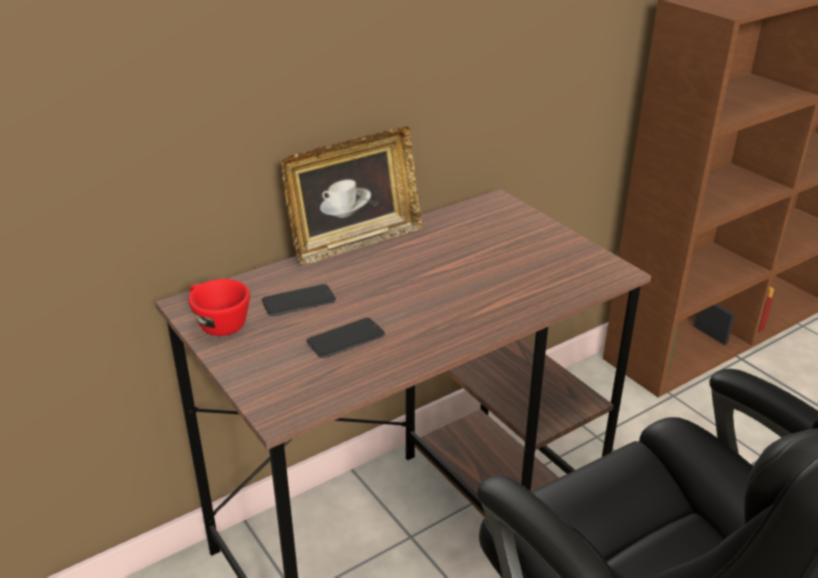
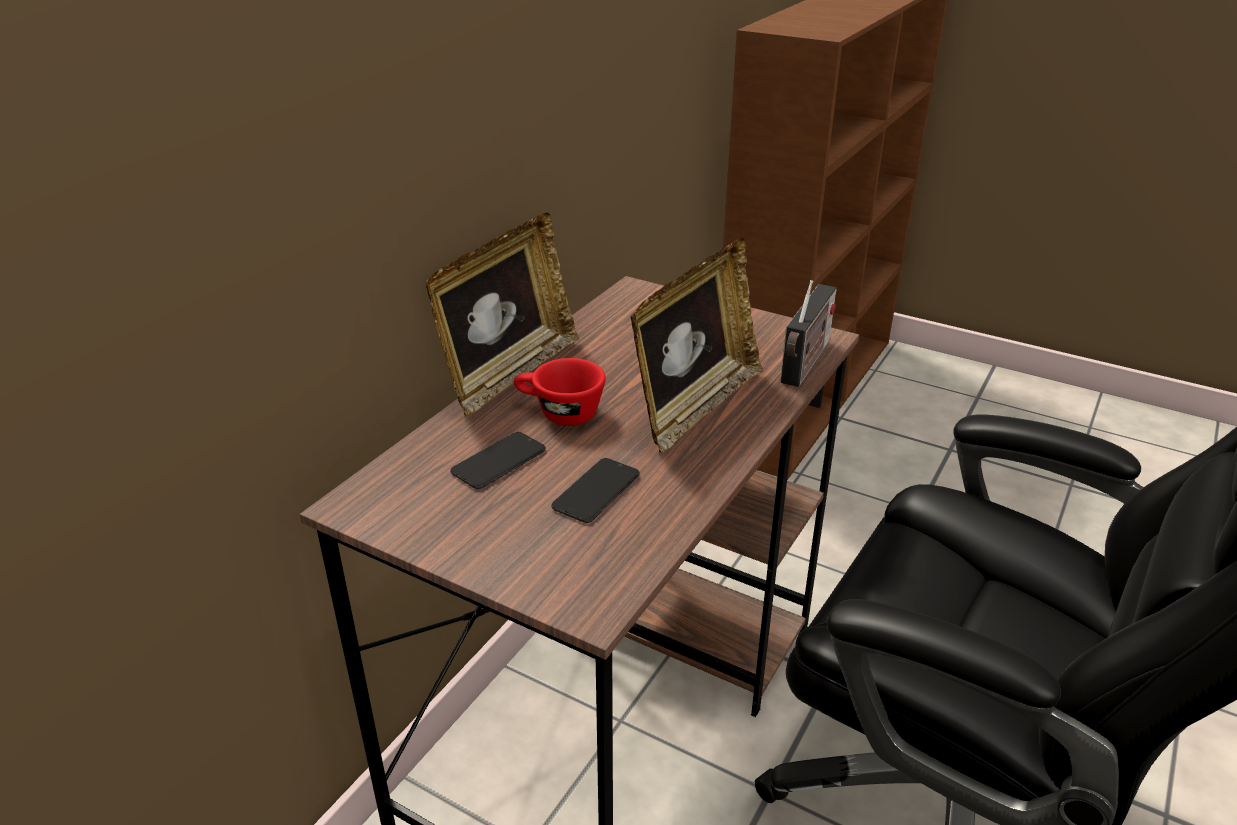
camera: 25 degrees left, 0 degrees up
(217, 323) = (413, 518): red cup -> red cup (559, 414)
(467, 298) = (694, 406): none -> picture frame
(582, 288) = (805, 364): none -> radio

